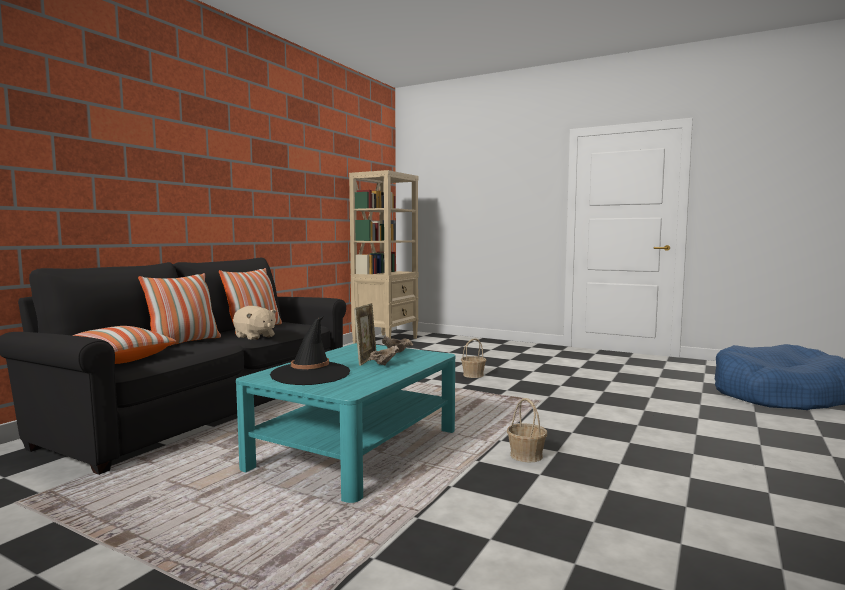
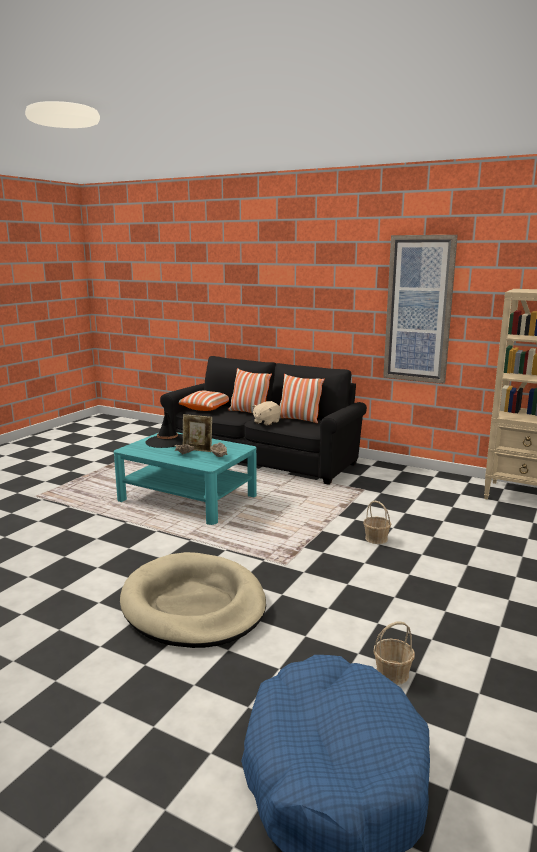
camera: 90 degrees right, 10 degrees up
(290, 189) = (419, 309): none -> picture
(526, 455) = (159, 546): basket -> basket (392, 673)
(645, 431) = (194, 605): none -> beige dog bed

